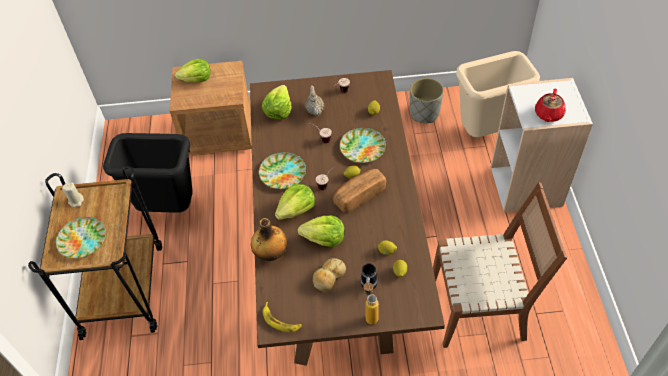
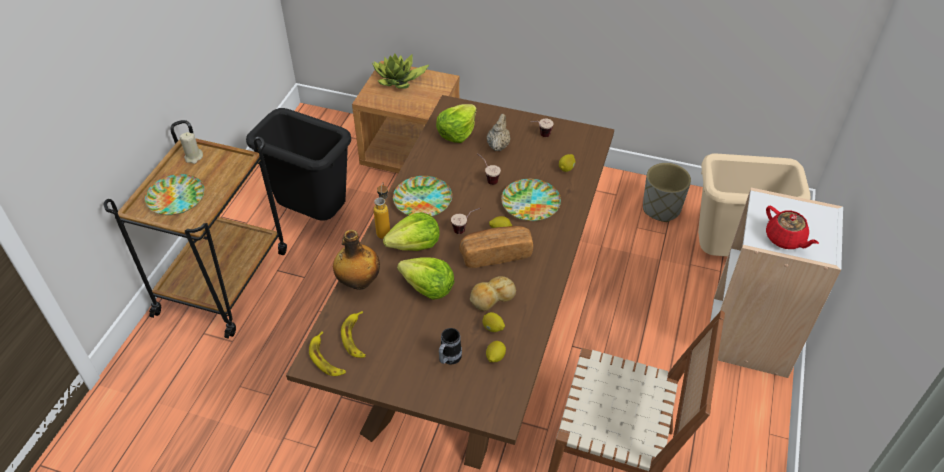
camera: 20 degrees right, 5 degrees down
(196, 79) = (399, 80): lettuce -> potted plant
(293, 297) = (355, 338): none -> banana
(328, 277) = (408, 332): bread -> bread (491, 297)
(370, 314) = (432, 392): bottle -> bottle (384, 230)
(548, 114) = (785, 239): red teapot -> red teapot turned 75 degrees counterclockwise

